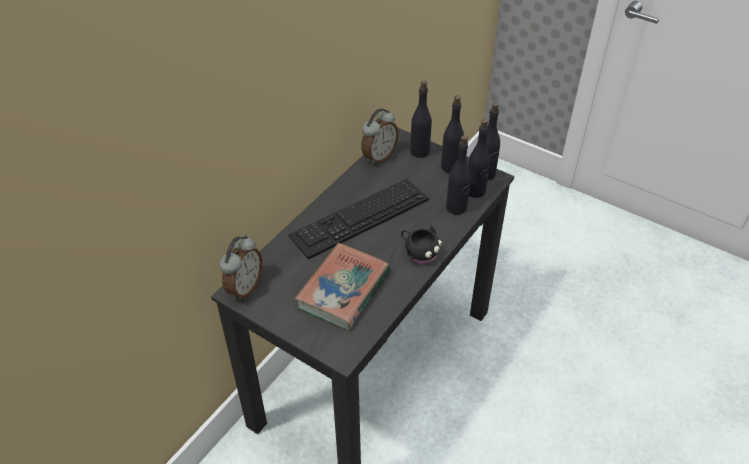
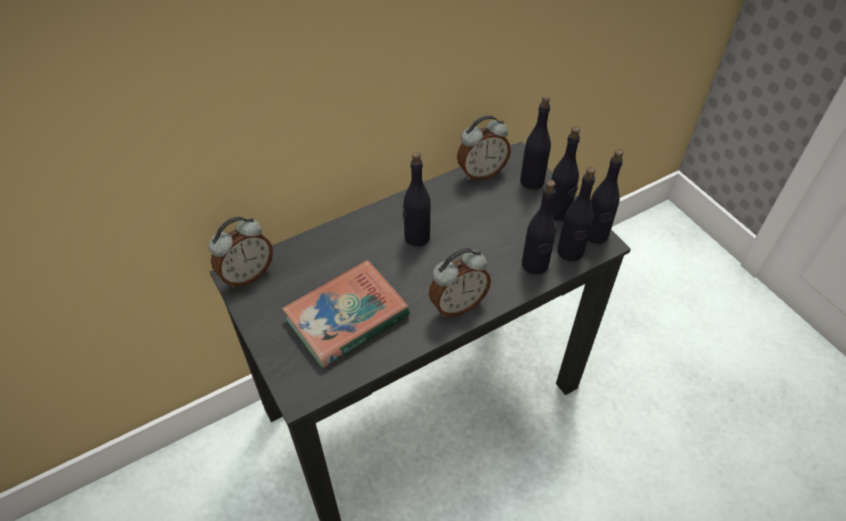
camera: 25 degrees right, 5 degrees up
(360, 217) = (416, 237): keyboard -> black bottle
(419, 253) = (457, 304): black mug -> alarm clock

